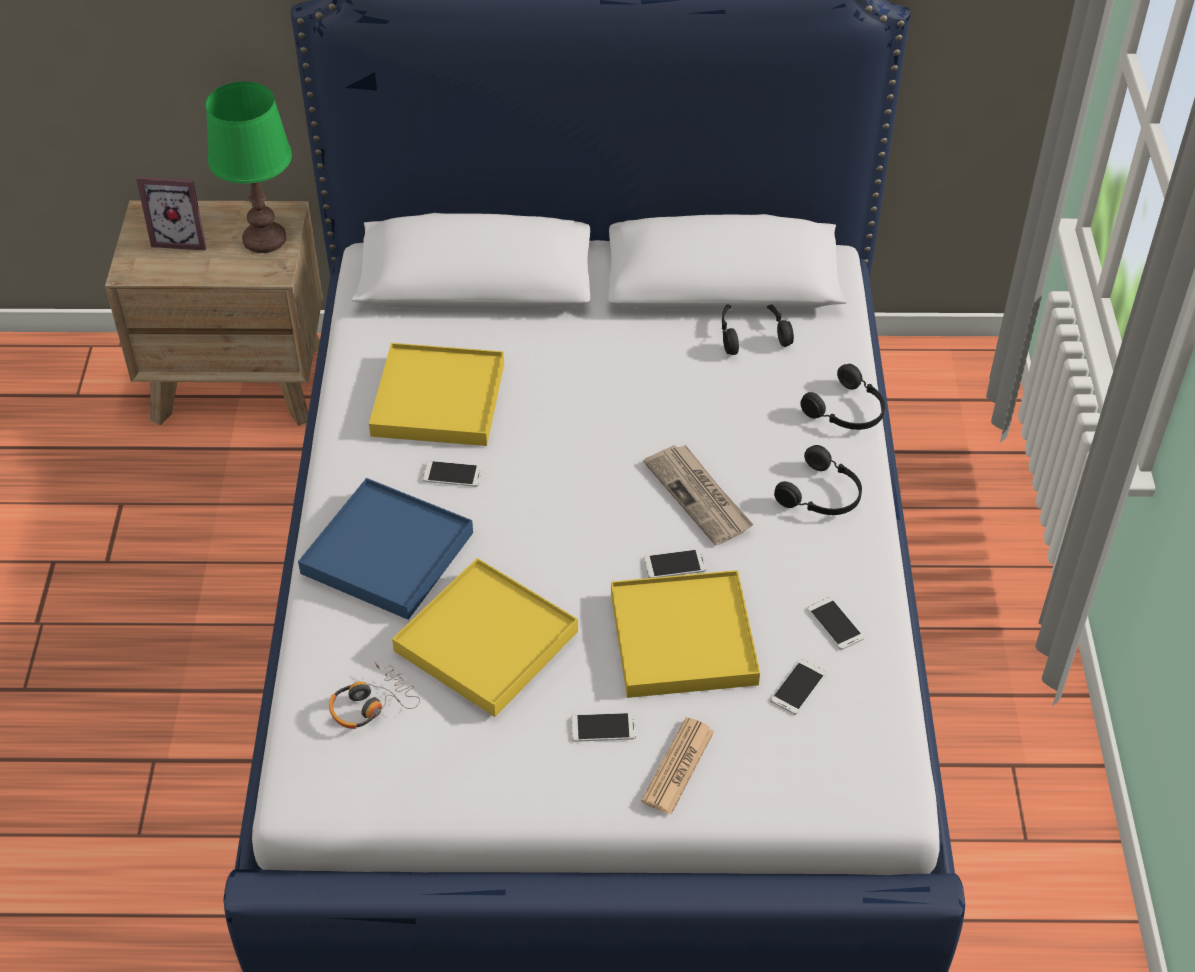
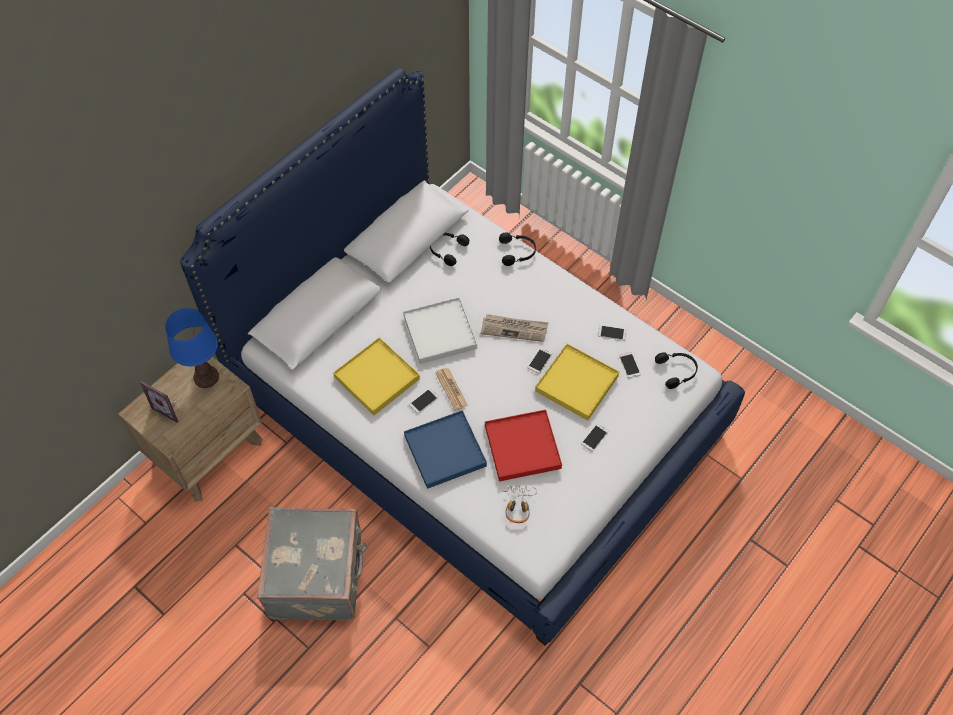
camera: 50 degrees left, 10 degrees up
(148, 624) = (318, 576): none -> grey suitcase
(182, 238) = (170, 408): picture frame -> picture frame turned 75 degrees clockwise
(264, 238) = (206, 377): green table lamp -> blue table lamp
(485, 641) = (522, 447): yellow tray -> red tray
(593, 416) = (440, 332): none -> white tray
(678, 766) = (632, 426): newspaper -> newspaper (451, 389)
(822, 495) = (550, 291): black headphones -> black headphones (677, 371)

